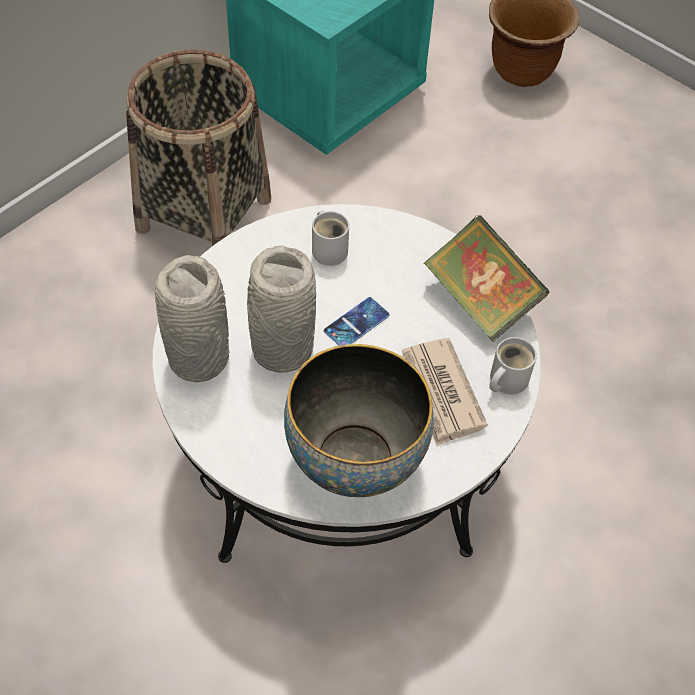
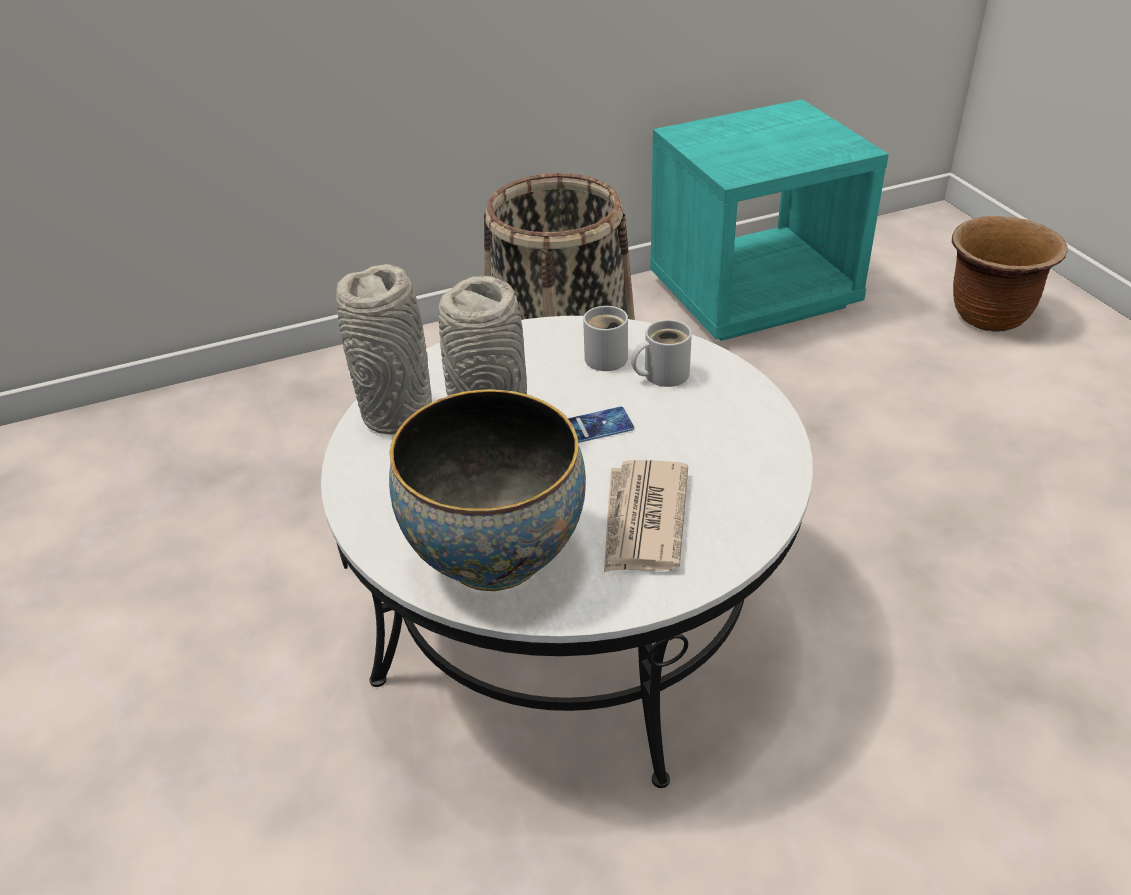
camera: 30 degrees right, 15 degrees down
(481, 300) = (756, 443): book -> none
(505, 380) = (737, 530): white mug -> white mug (662, 374)

